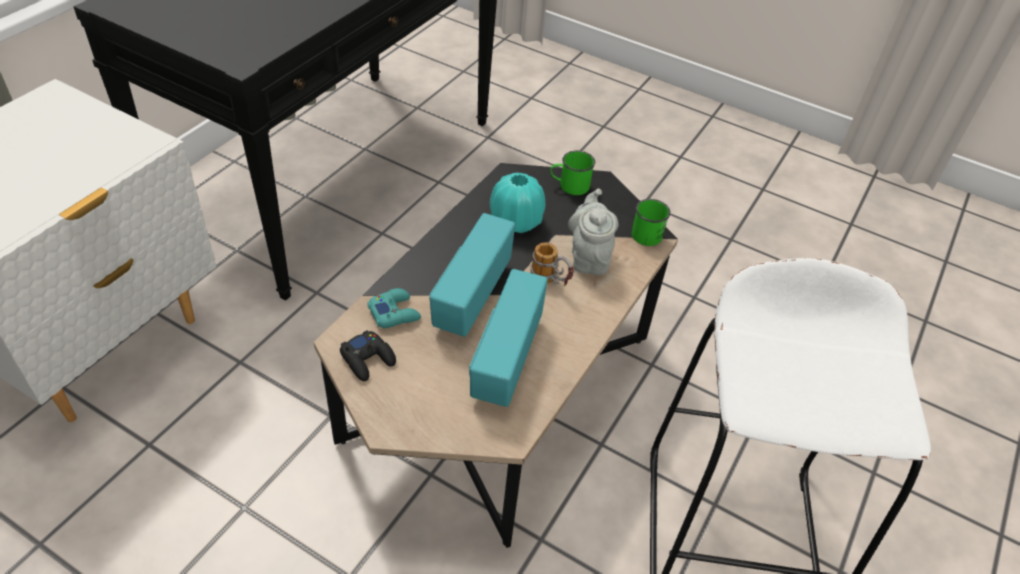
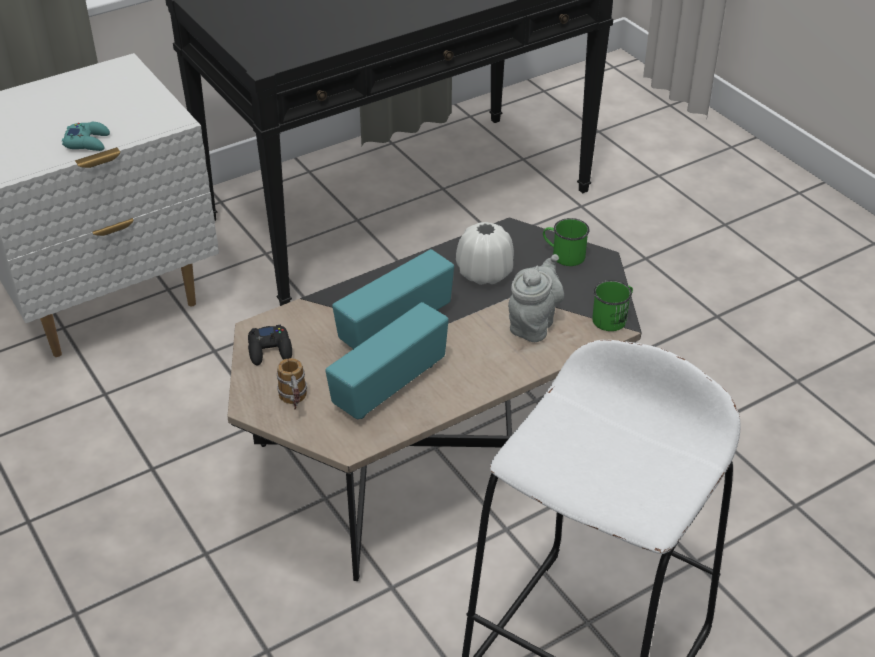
camera: 30 degrees right, 5 degrees down
(394, 313) = (317, 320): turquoise game controller -> turquoise game controller (87, 142)
(515, 221) = (484, 273): turquoise vase -> white vase
(551, 282) = (479, 335): mug -> mug (295, 403)

